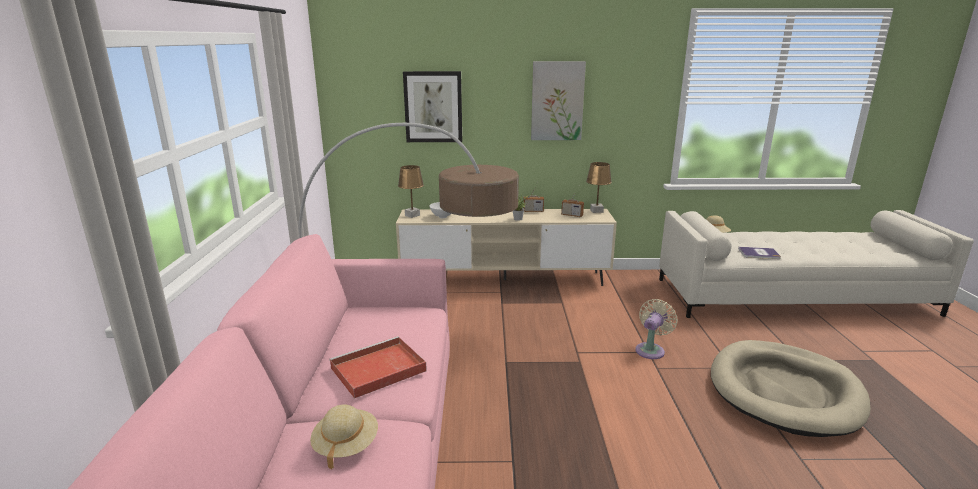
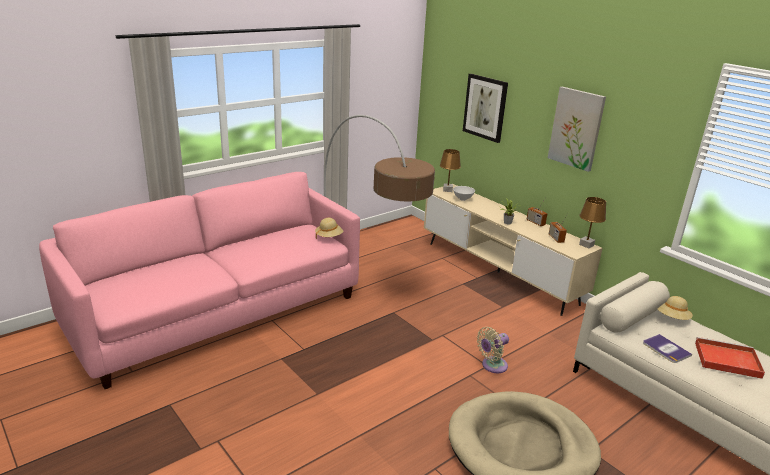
camera: 50 degrees right, 5 degrees up
(346, 445) = (196, 269): beige hat -> beige hat (329, 236)
(376, 370) = (256, 253): red tray -> red tray (726, 360)
(651, 350) = (492, 366): beige fan -> beige fan turned 150 degrees clockwise

